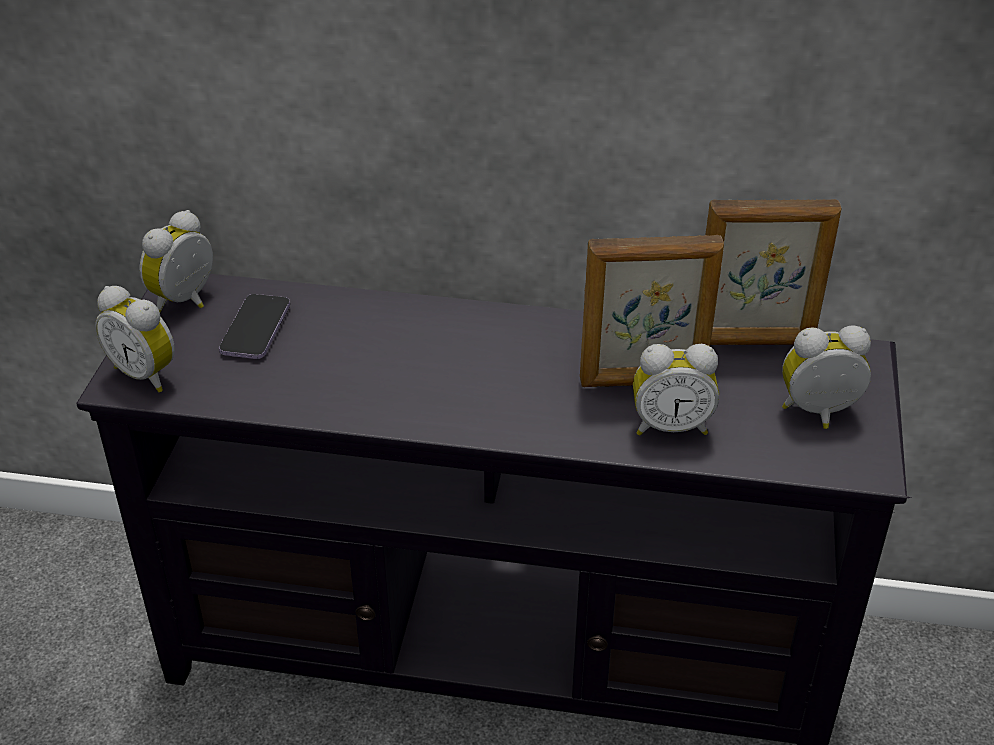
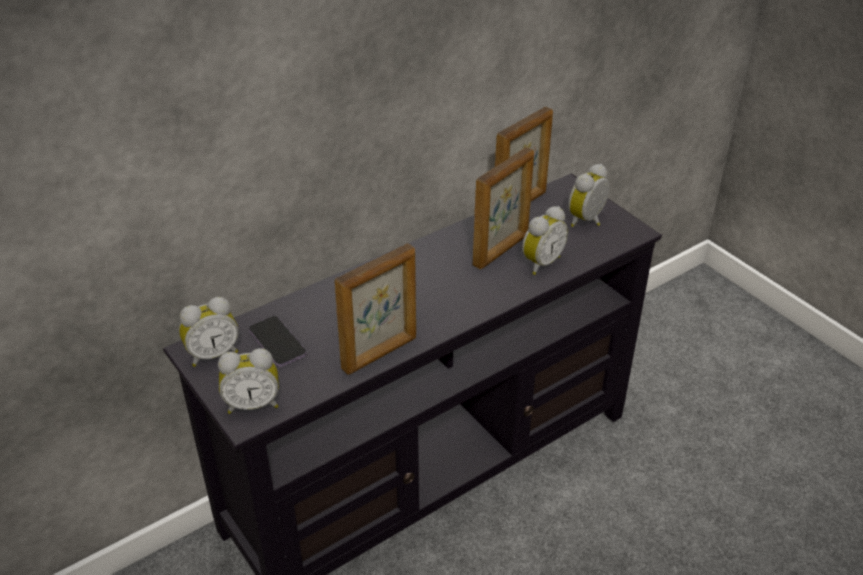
camera: 45 degrees left, 0 degrees up
(187, 302) = (213, 354): alarm clock -> alarm clock turned 105 degrees counterclockwise
(332, 407) = (380, 354): none -> picture frame

